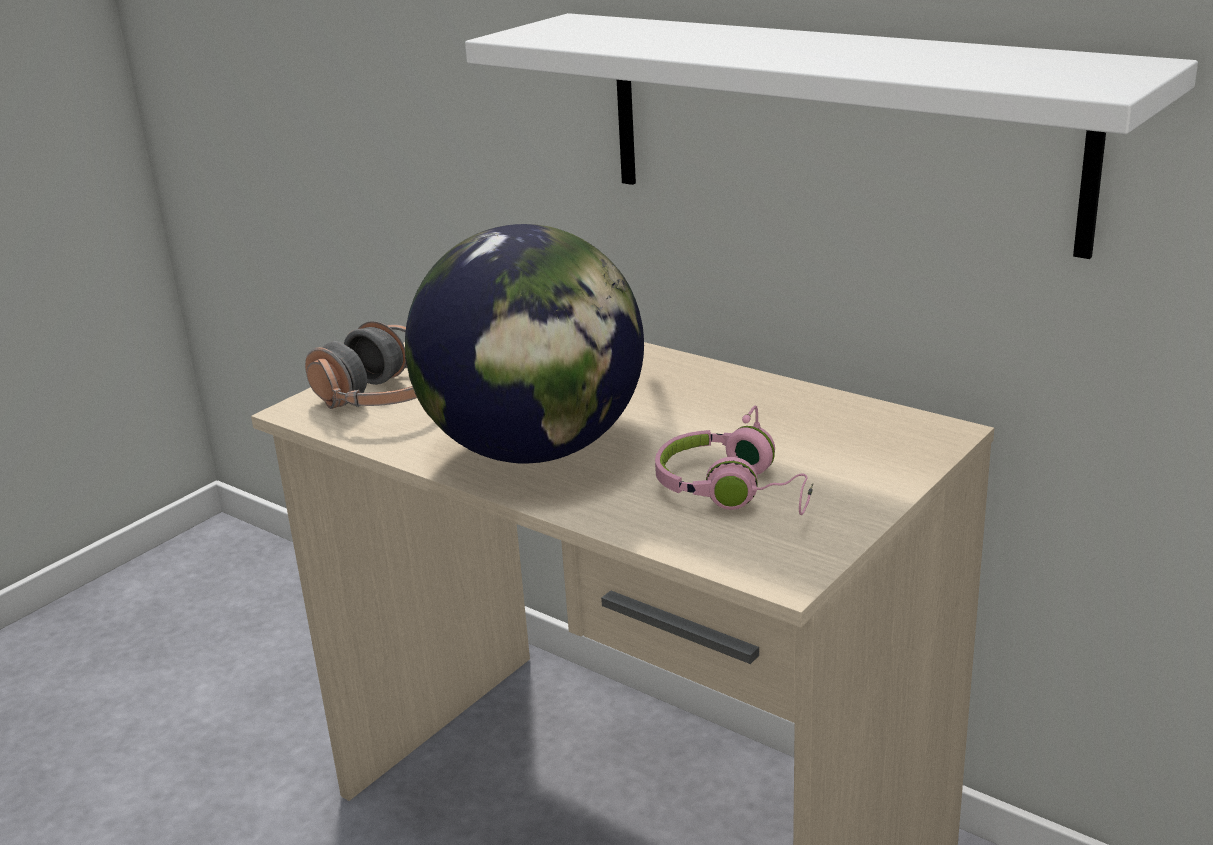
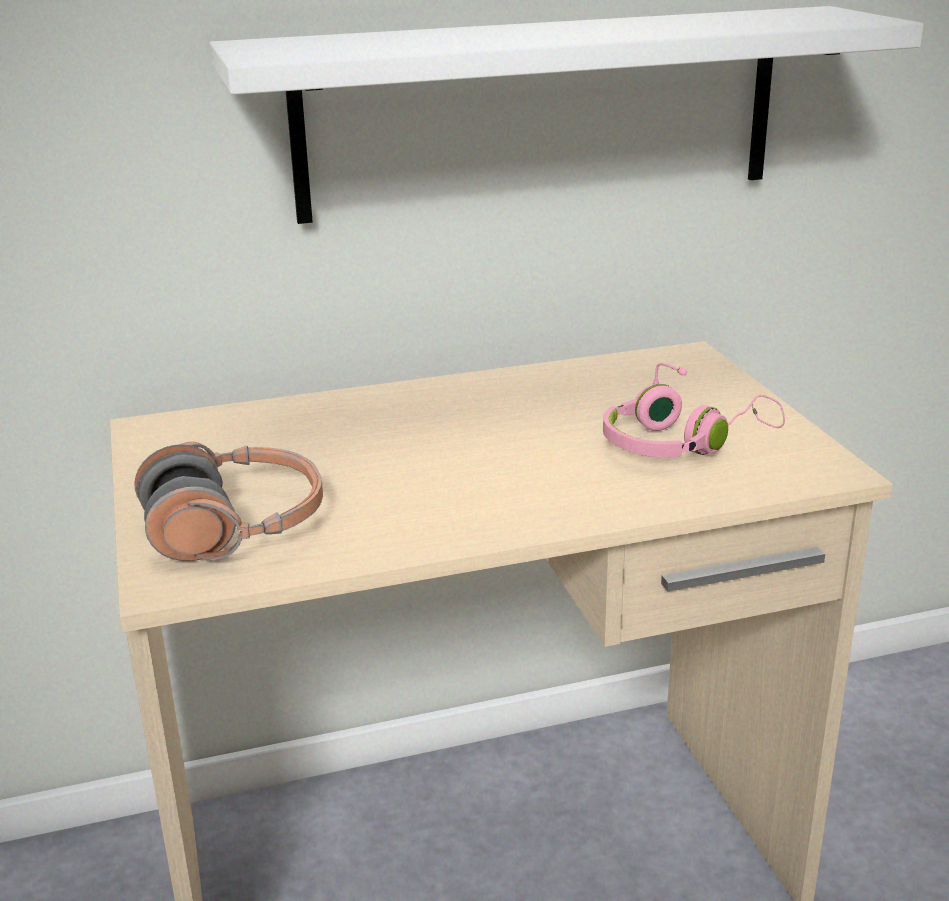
camera: 55 degrees left, 0 degrees up
(534, 450) = (481, 493): globe -> none

